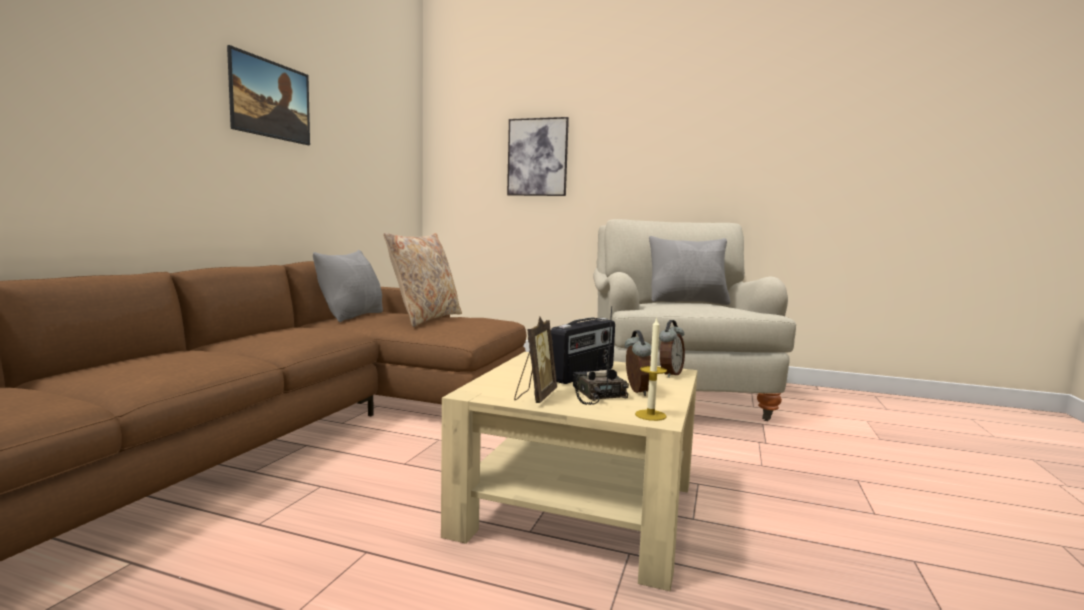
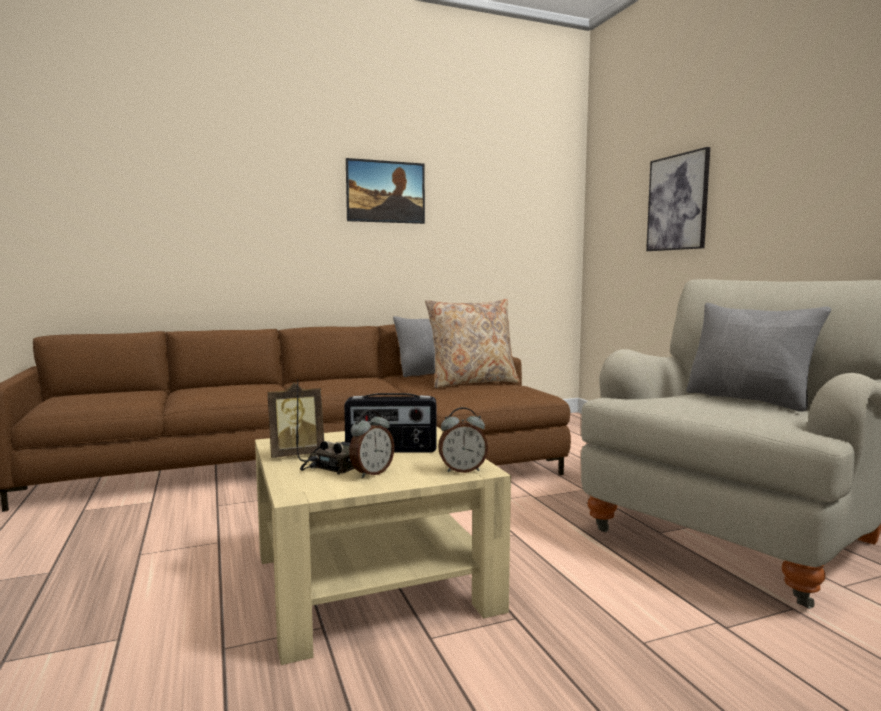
camera: 50 degrees right, 0 degrees up
(650, 415) = (304, 490): candle -> none

